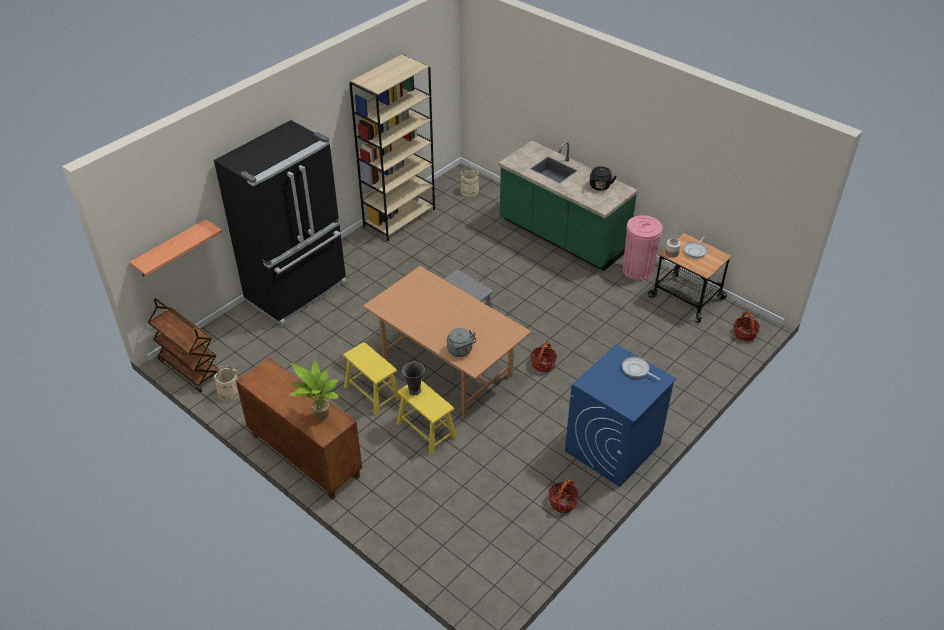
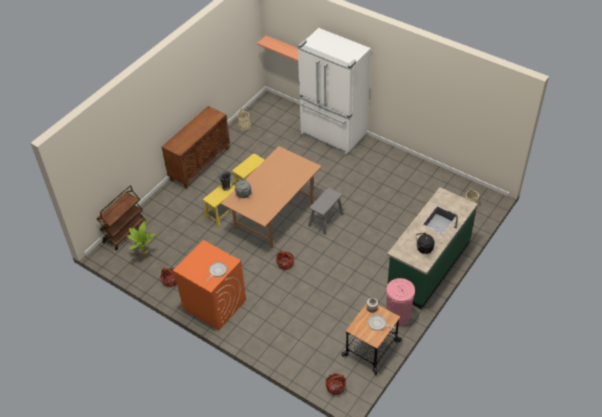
camera: 85 degrees right, 5 degrees up
(190, 368) = (260, 106): brown cart -> brown cart (124, 232)
(298, 292) = (333, 136): black fridge -> white fridge
(320, 417) = (182, 142): potted plant -> potted plant (144, 254)
(399, 217) = (424, 171): beige bookcase -> none
(612, 448) = (214, 304): blue washing machine -> orange washing machine

